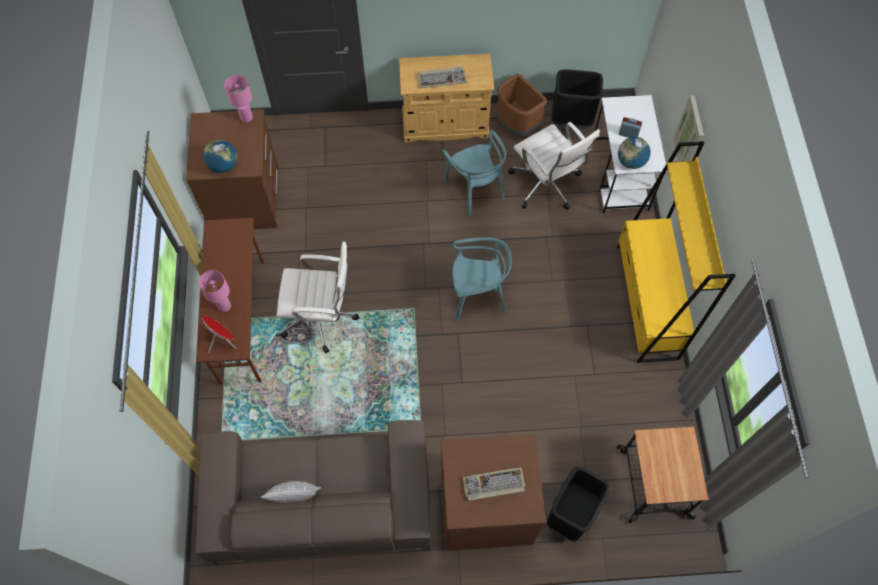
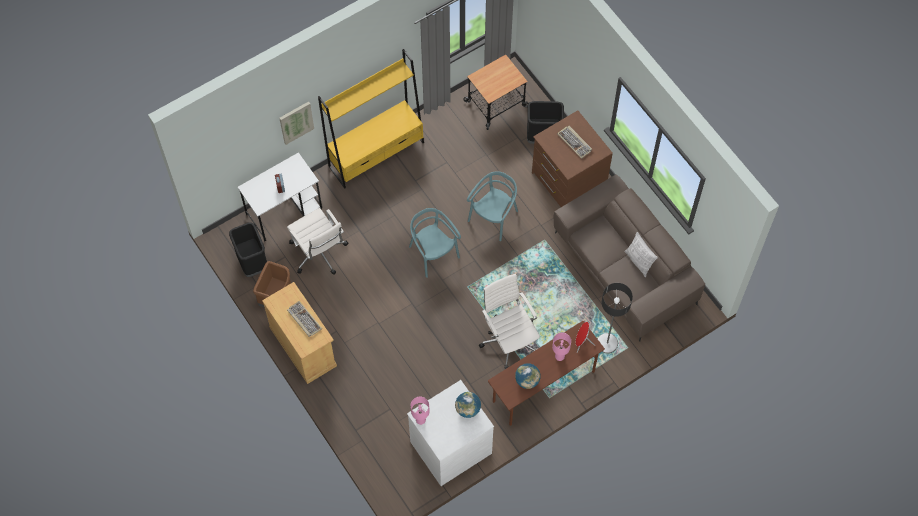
camera: 120 degrees left, 0 degrees up
(243, 420) = (607, 343): none -> floor lamp
(246, 198) = (450, 446): brown dresser -> white dresser
(475, 190) = (350, 296): turquoise chair -> turquoise chair (494, 218)
(546, 185) = (319, 253): white office chair -> white office chair turned 120 degrees clockwise
(631, 162) = (303, 175): globe -> globe (527, 380)

